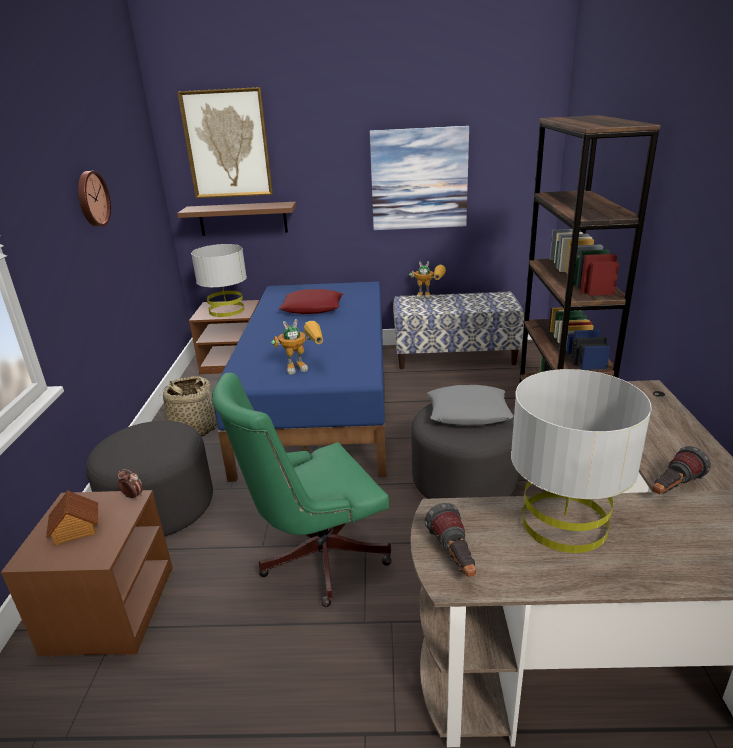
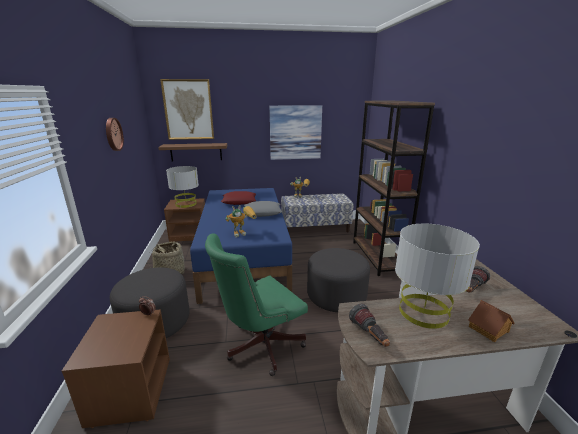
camera: 10 degrees left, 5 degrees down
(75, 529) = (112, 338): toy house -> toy house (489, 329)
(468, 412) = (339, 256): grey pillow -> grey pillow (262, 212)

